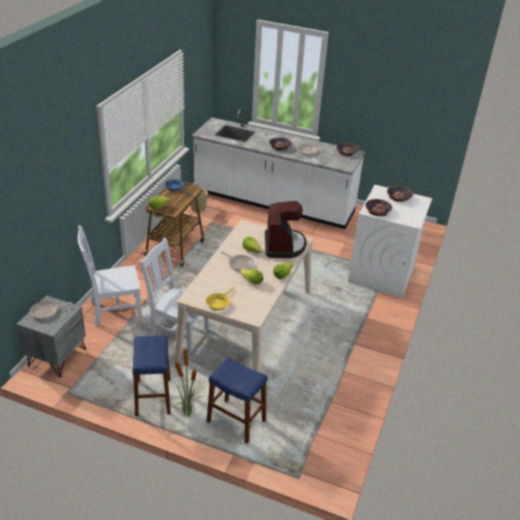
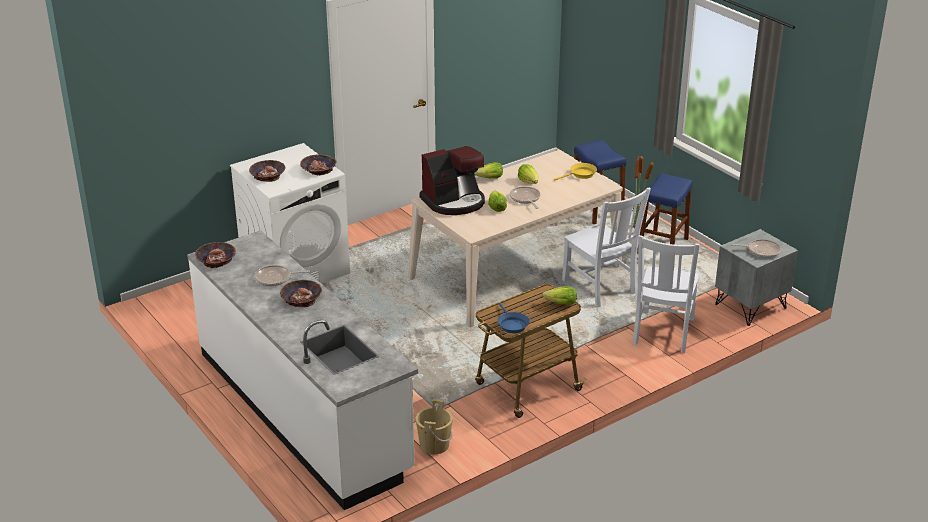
camera: 145 degrees left, 5 degrees down
(114, 310) = (663, 333): white chair -> white chair turned 90 degrees clockwise
(284, 245) = (454, 202): coffee machine -> coffee machine turned 150 degrees counterclockwise

